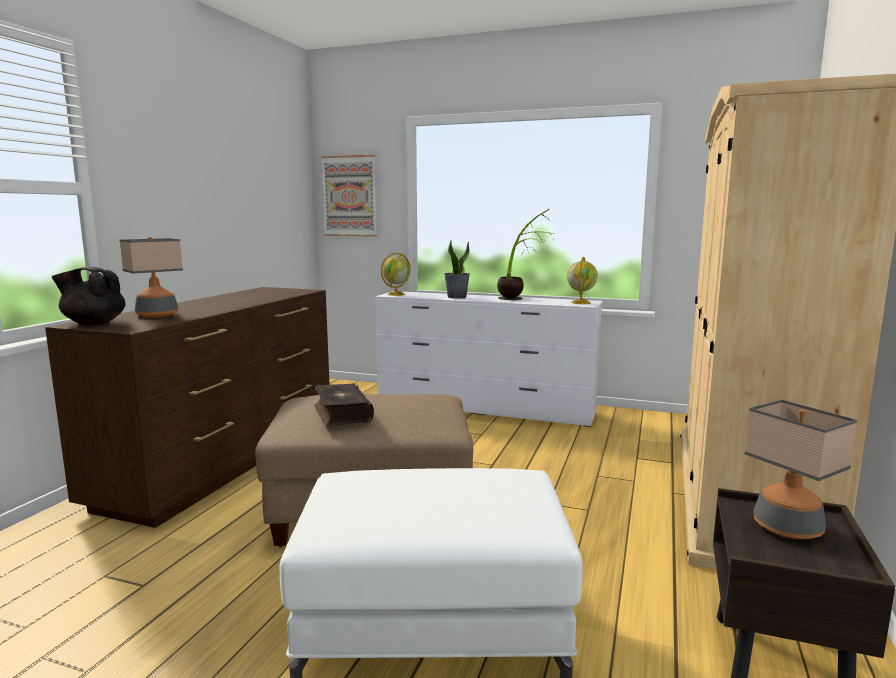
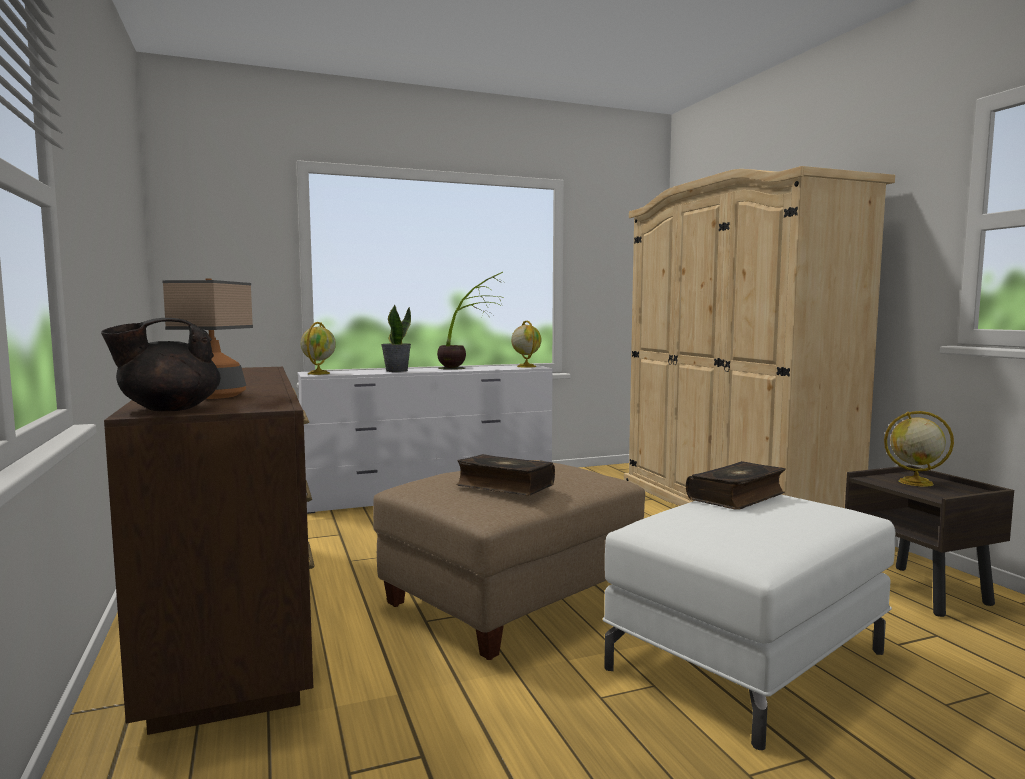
camera: 40 degrees left, 5 degrees down
(349, 196) = (213, 253): picture -> none
(477, 476) = (737, 497): none -> book
(787, 528) = (914, 482): table lamp -> globe

